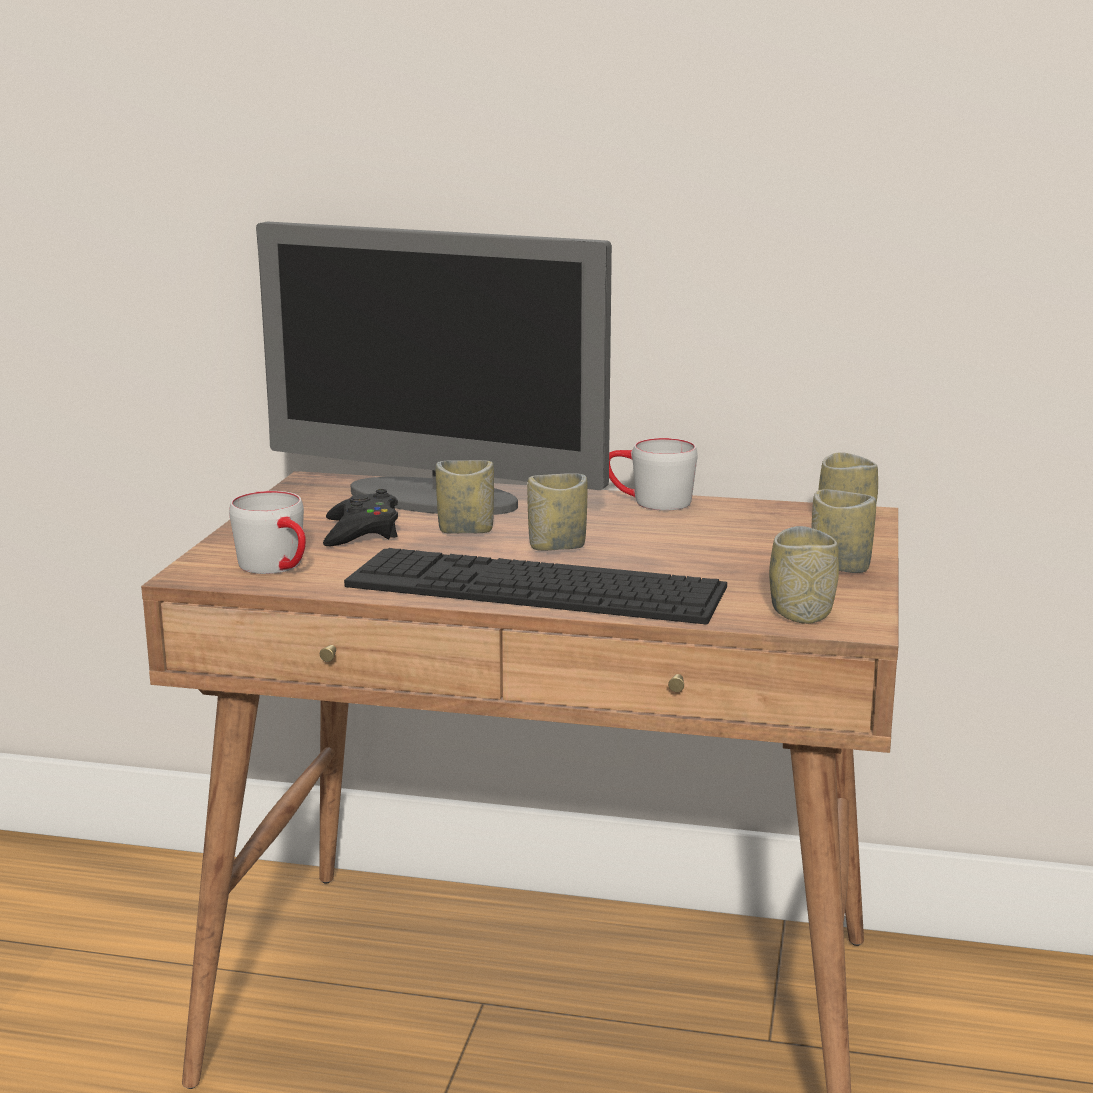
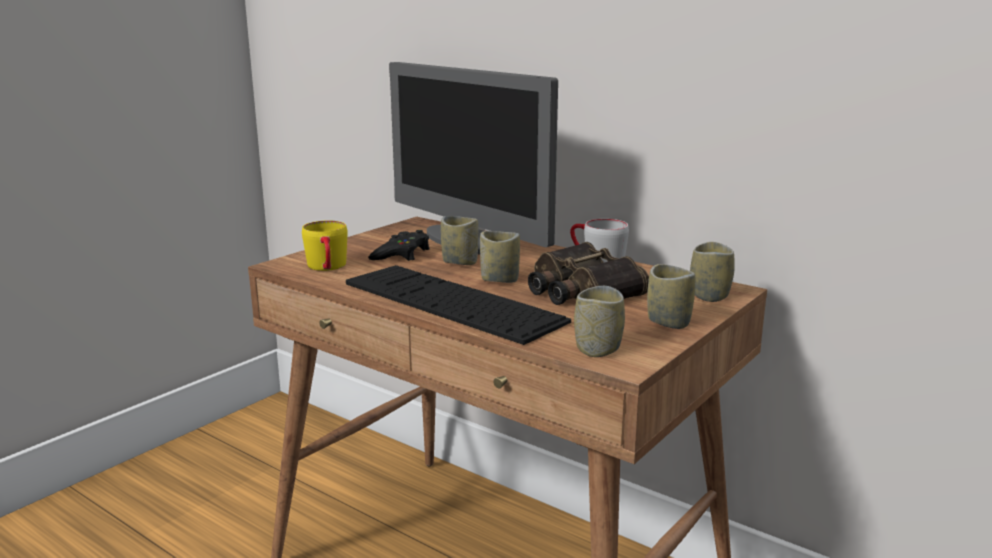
camera: 25 degrees right, 0 degrees up
(279, 568) = (328, 268): grey mug -> yellow mug
(682, 544) = (580, 290): none -> binoculars

